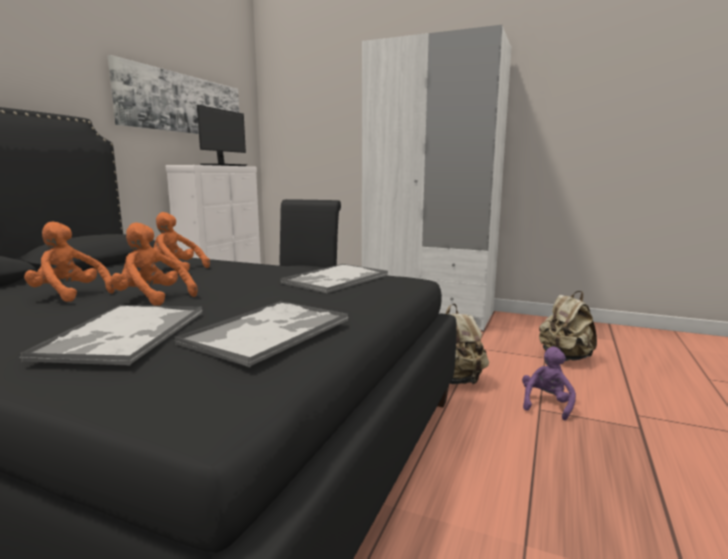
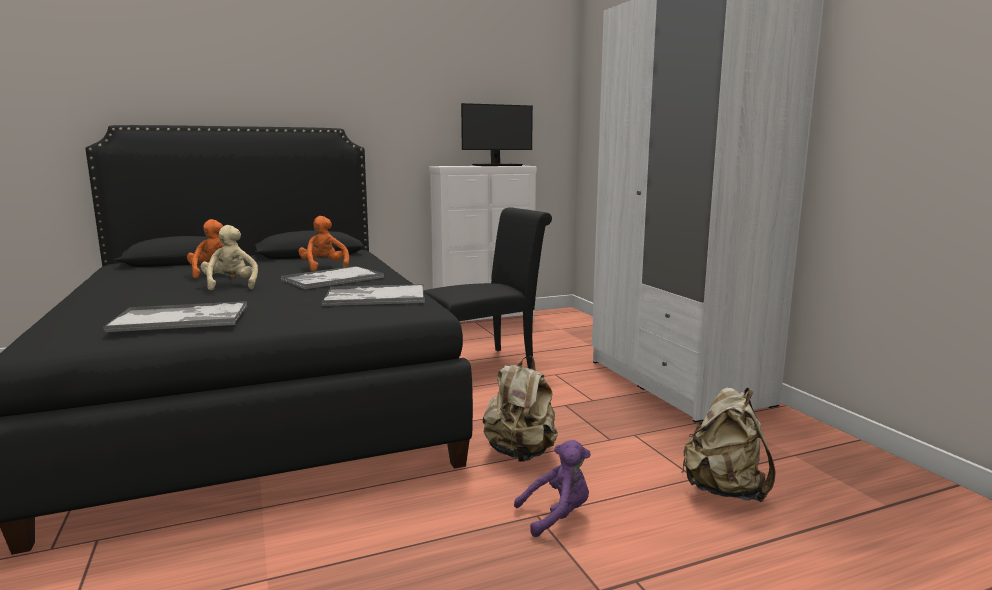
camera: 45 degrees right, 0 degrees up
(124, 335) = (139, 302): tray -> tray (332, 279)
(152, 298) = (231, 285): orange plush toy -> beige plush toy
(183, 104) = (461, 102): picture -> none

